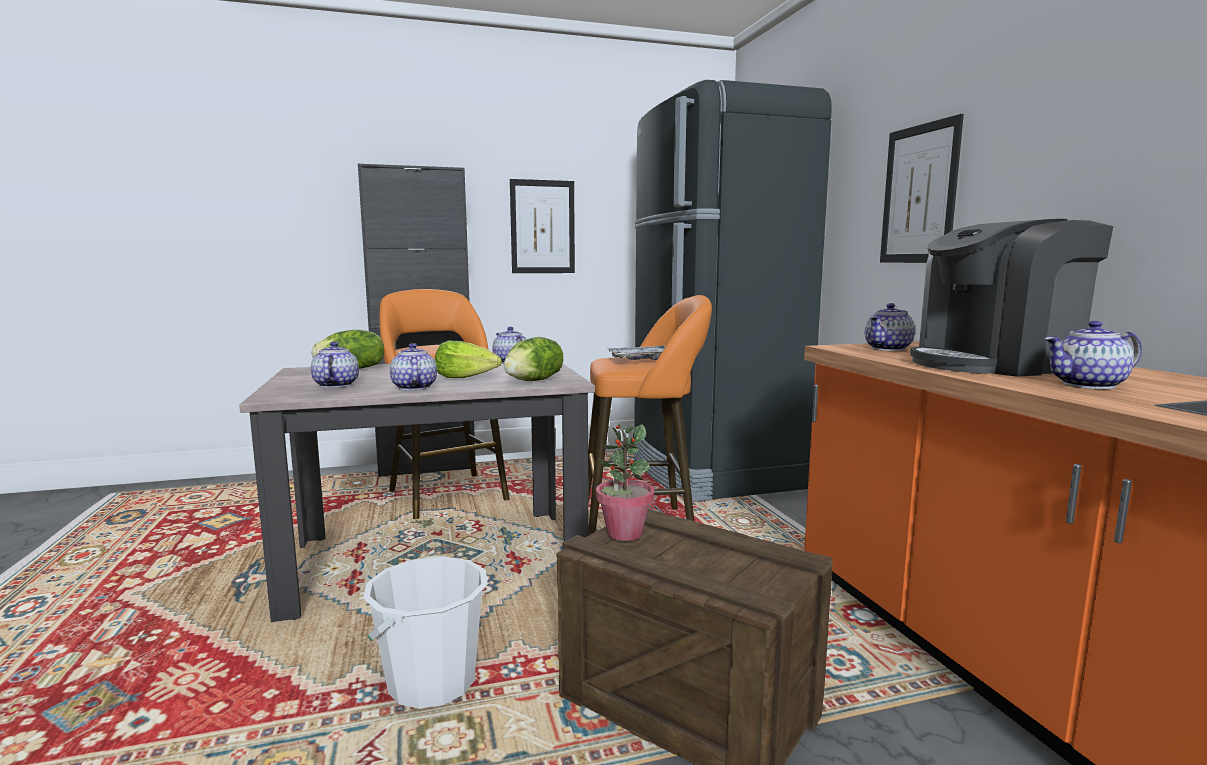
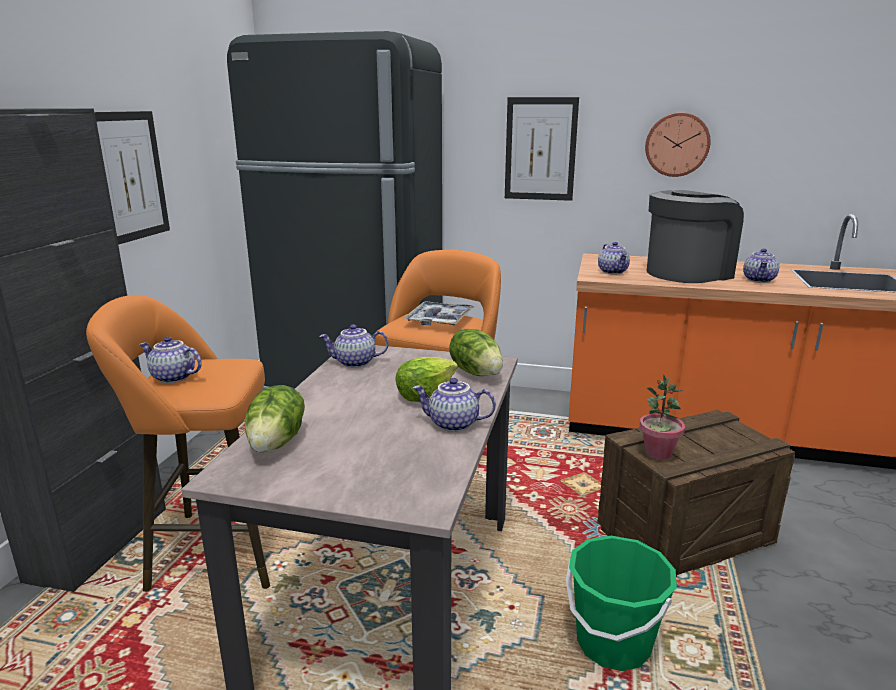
camera: 60 degrees left, 10 degrees up
(335, 385) = (388, 462): teapot -> teapot (172, 378)
(431, 682) = (613, 643): white bucket -> green bucket
(996, 364) = (688, 273): coffee machine -> coffee machine turned 135 degrees counterclockwise
(1095, 159) = (676, 144): none -> wall clock

